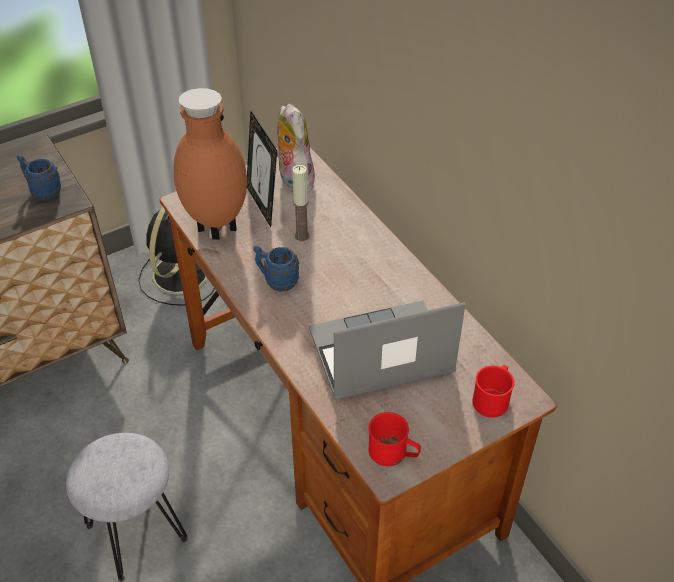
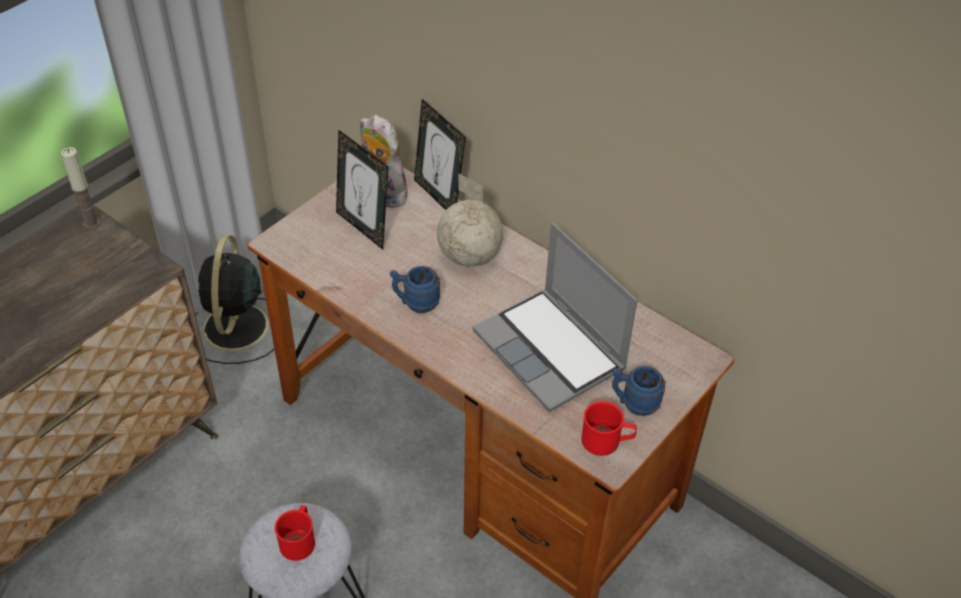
camera: 20 degrees left, 0 degrees up
(42, 191) = (117, 265): blue mug -> blue mug (634, 403)
(217, 230) = (327, 265): brown vase -> none
(302, 235) = (419, 251): candle -> candle (91, 223)
(342, 192) = (439, 196): none -> picture frame
(344, 250) = (469, 256): none -> globe
(379, 354) = (551, 351): laptop -> laptop turned 90 degrees counterclockwise
(492, 398) = (675, 366): red mug -> red mug (299, 539)

